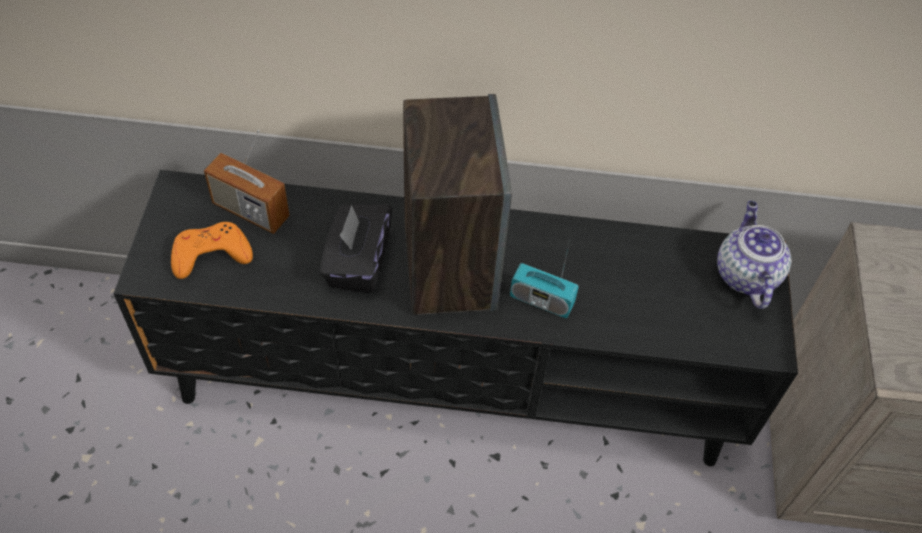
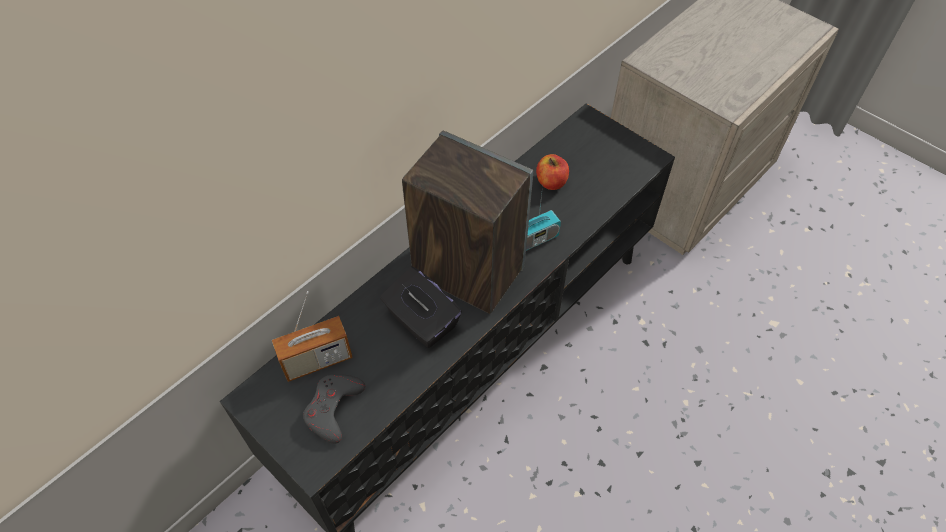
camera: 50 degrees left, 0 degrees up
(210, 254) = (333, 409): orange game controller -> grey game controller
(634, 271) = (551, 182): none -> apple
(745, 274) = (594, 135): teapot -> none

